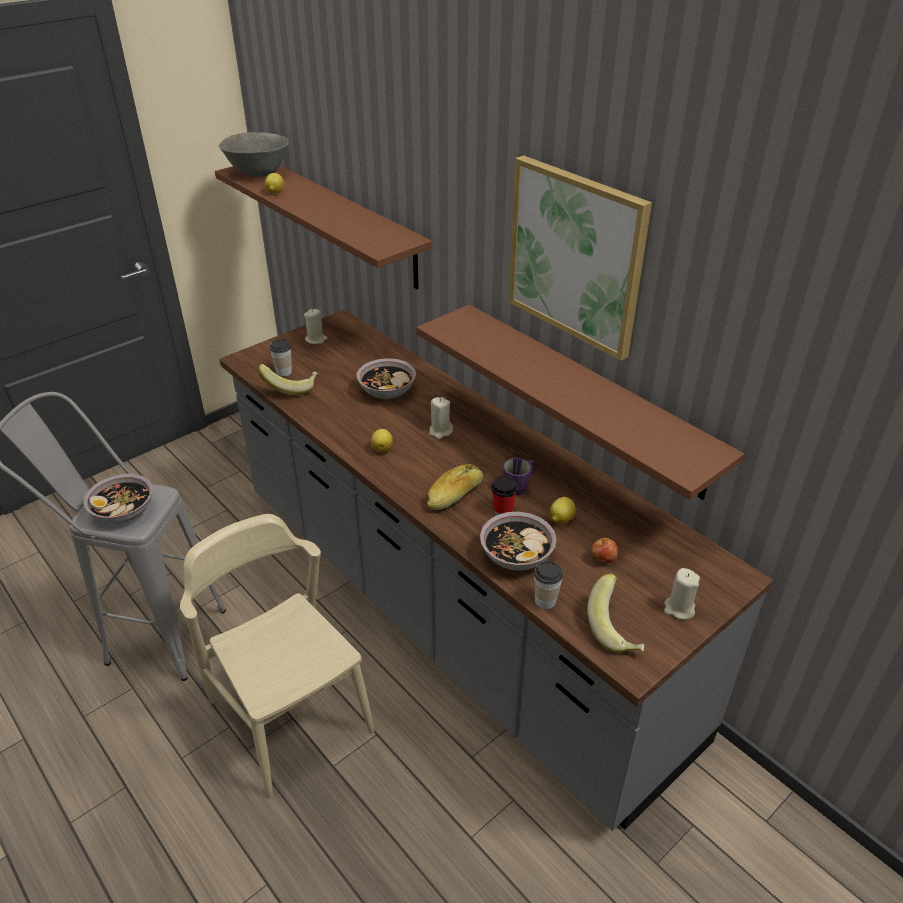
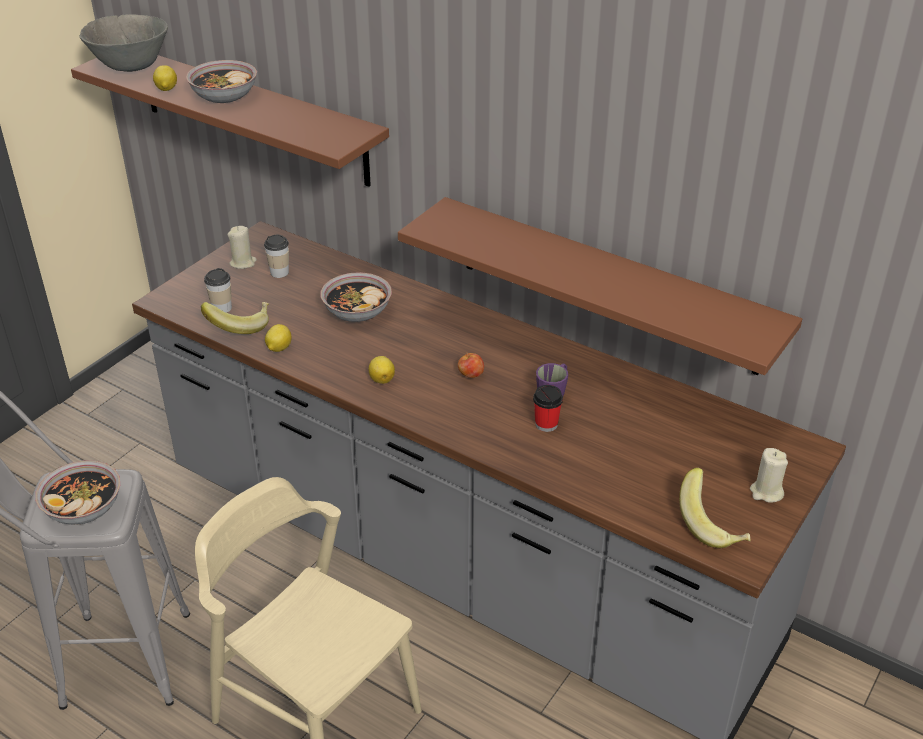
camera: 15 degrees left, 0 degrees up
(440, 431) = (439, 348): beige candle -> none
(455, 495) = (487, 417): bread -> none
(516, 555) = (580, 469): bowl -> bowl (224, 96)
(545, 600) = (629, 511): cup -> cup (279, 272)
(561, 519) = (611, 423): lemon -> lemon (278, 348)
(576, 256) = (587, 131): picture -> none
(603, 559) = (672, 457): apple -> apple (470, 375)

